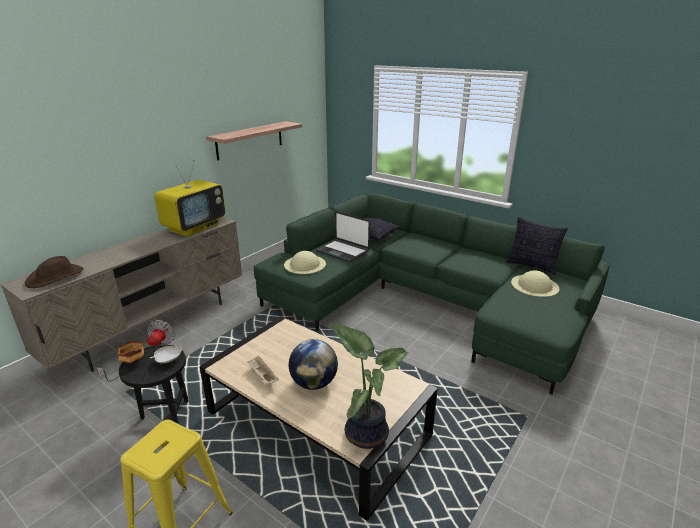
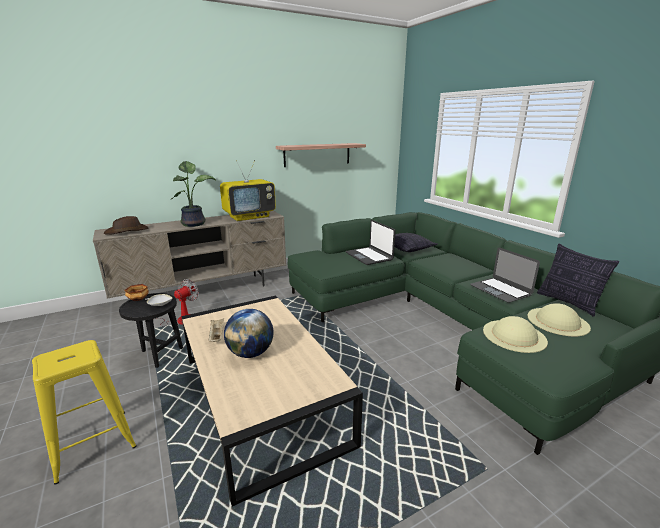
camera: 25 degrees right, 5 degrees down
(305, 264) = (326, 260): beige hat -> beige hat (514, 335)
(366, 432) = (254, 410): potted plant -> potted plant (194, 223)
(479, 265) = (500, 290): none -> laptop

